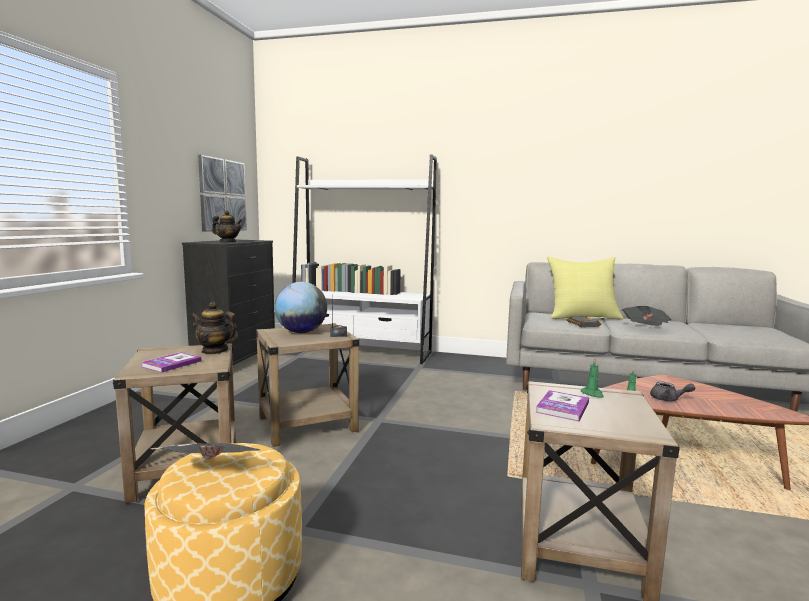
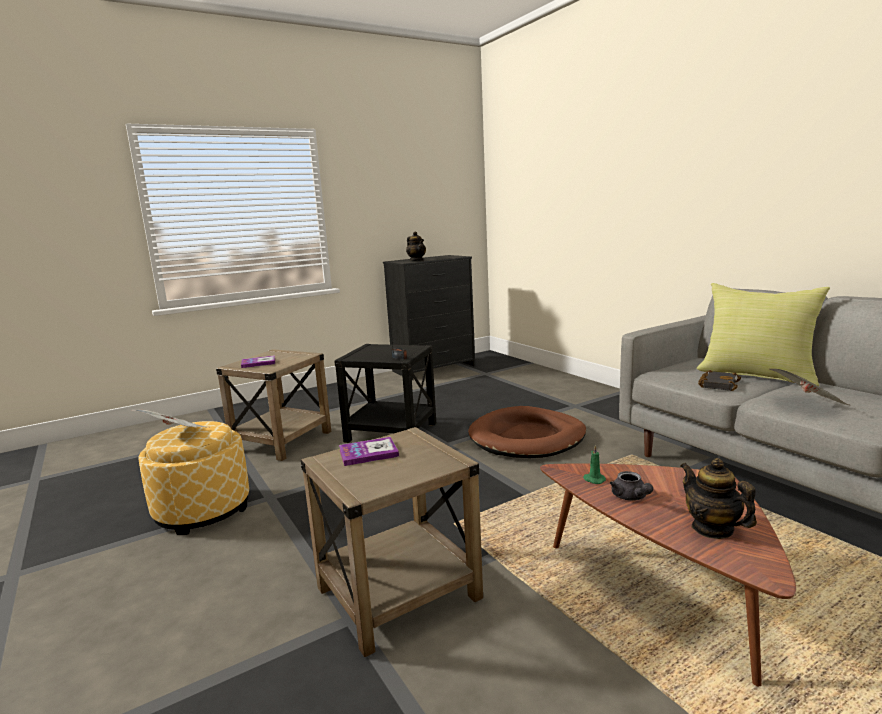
camera: 45 degrees right, 5 degrees up
(214, 351) = (299, 357): teapot -> teapot (712, 529)
(223, 195) = (435, 214): picture -> none
(301, 332) = (385, 350): globe -> none
(306, 424) = (390, 433): beige side table -> black side table
(361, 352) = (549, 379): white bookcase -> none
(430, 397) = (527, 437): none -> brown dog bed
(592, 394) = (425, 451): green candle -> none

